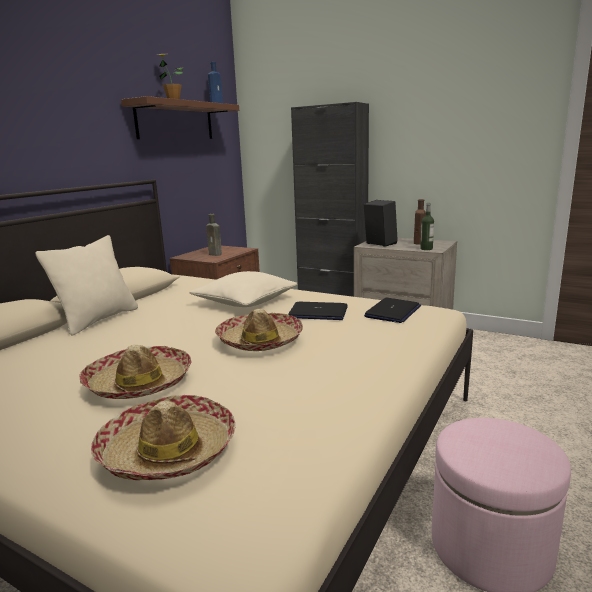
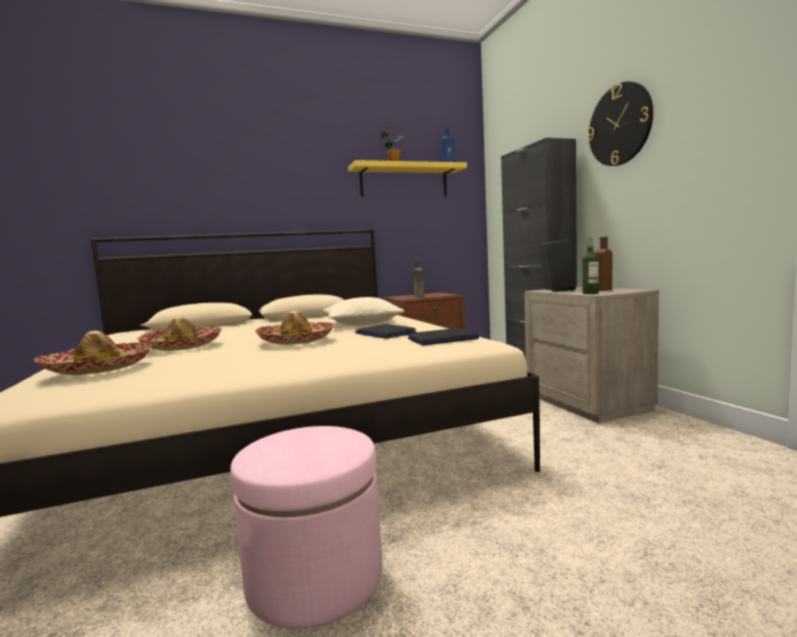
camera: 40 degrees right, 10 degrees down
(98, 319) = (263, 323): beige pillow -> none
(175, 121) = (404, 181): brown shelf -> yellow shelf
(416, 101) = (620, 125): none -> wall clock

